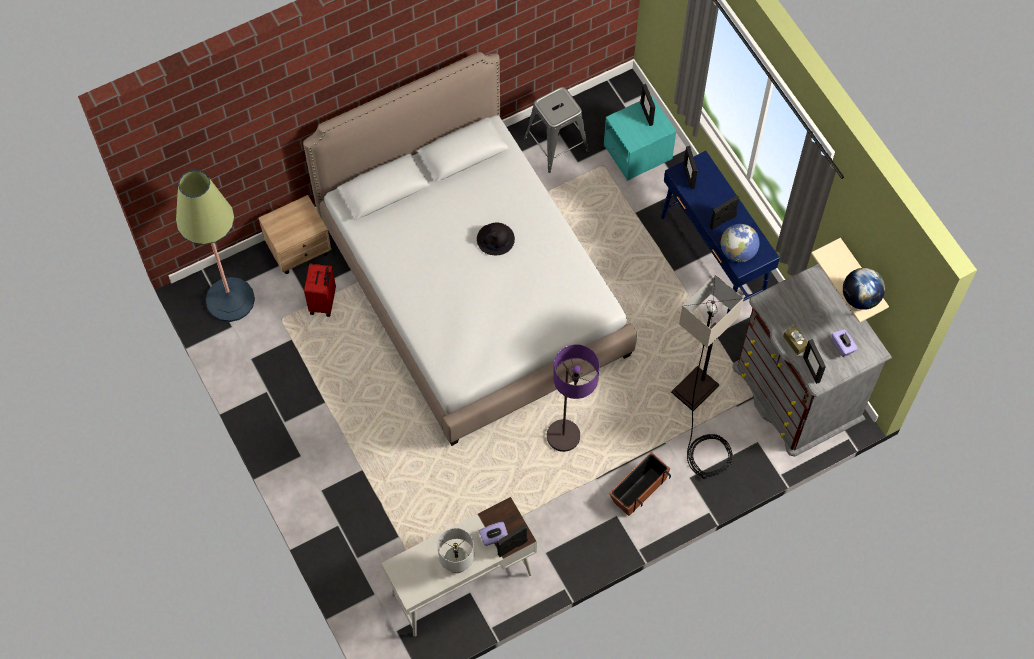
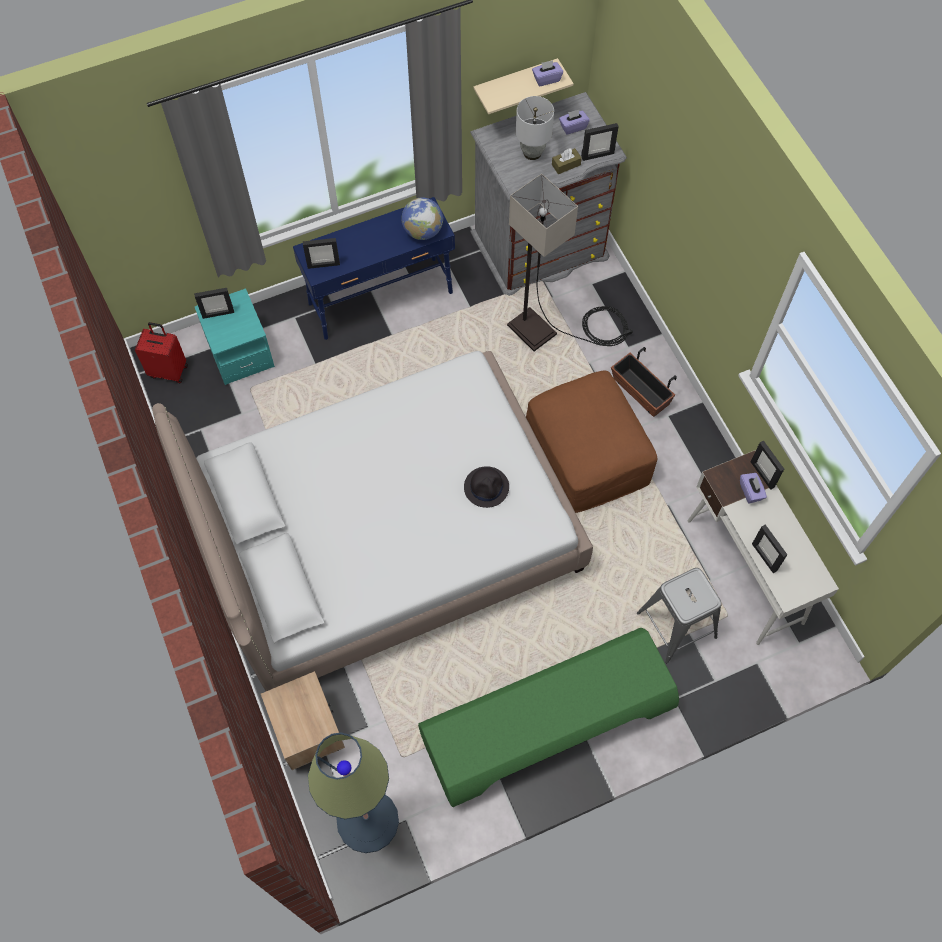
camera: 85 degrees left, 0 degrees up
(313, 424) = (547, 723): none -> green bench
(323, 302) = (385, 704): red suitcase -> red suitcase (169, 370)
(457, 564) = (784, 531): white table lamp -> white table lamp (532, 152)
(495, 240) = (369, 469): black hat -> black hat (486, 487)
(556, 145) = (214, 432): grey stool -> grey stool (677, 625)
(568, 444) = (586, 453): purple floor lamp -> brown ottoman
(722, 221) = (384, 240): picture frame -> picture frame (765, 557)
(860, 298) = (546, 79): globe -> purple tissue box

